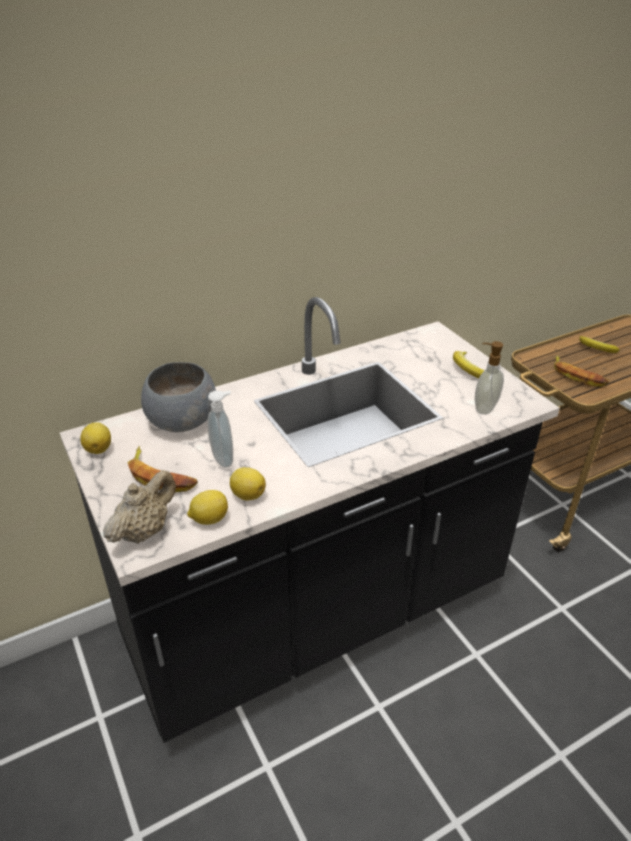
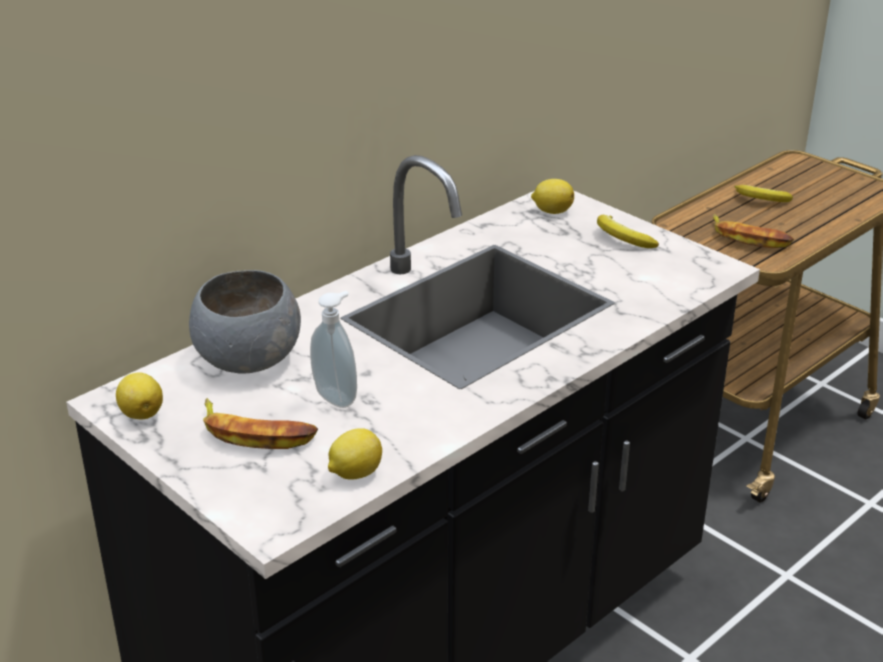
camera: 15 degrees left, 5 degrees down
(144, 531) = (270, 502): beige teapot -> none
(247, 494) = (393, 435): lemon -> lemon (551, 211)
(484, 407) = (663, 282): soap dispenser -> none

